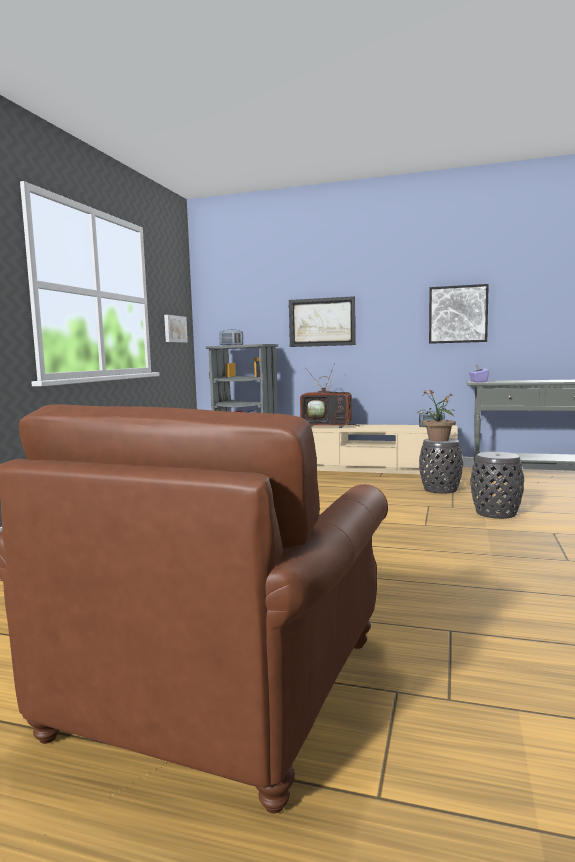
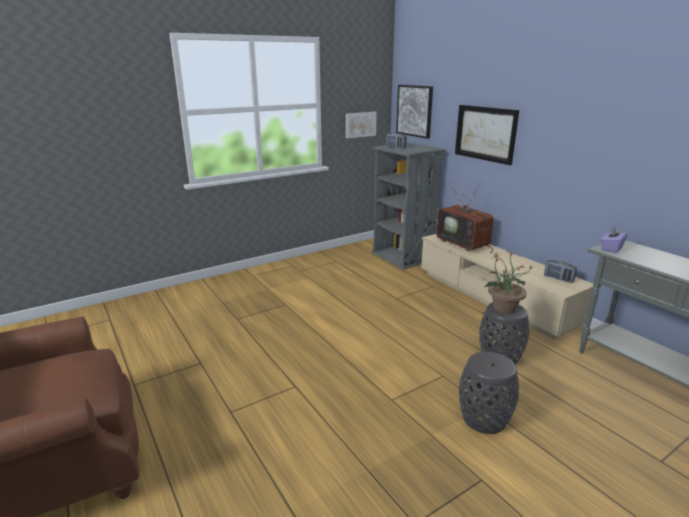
camera: 40 degrees right, 15 degrees up
(458, 314) = (628, 152): picture -> picture (414, 111)

